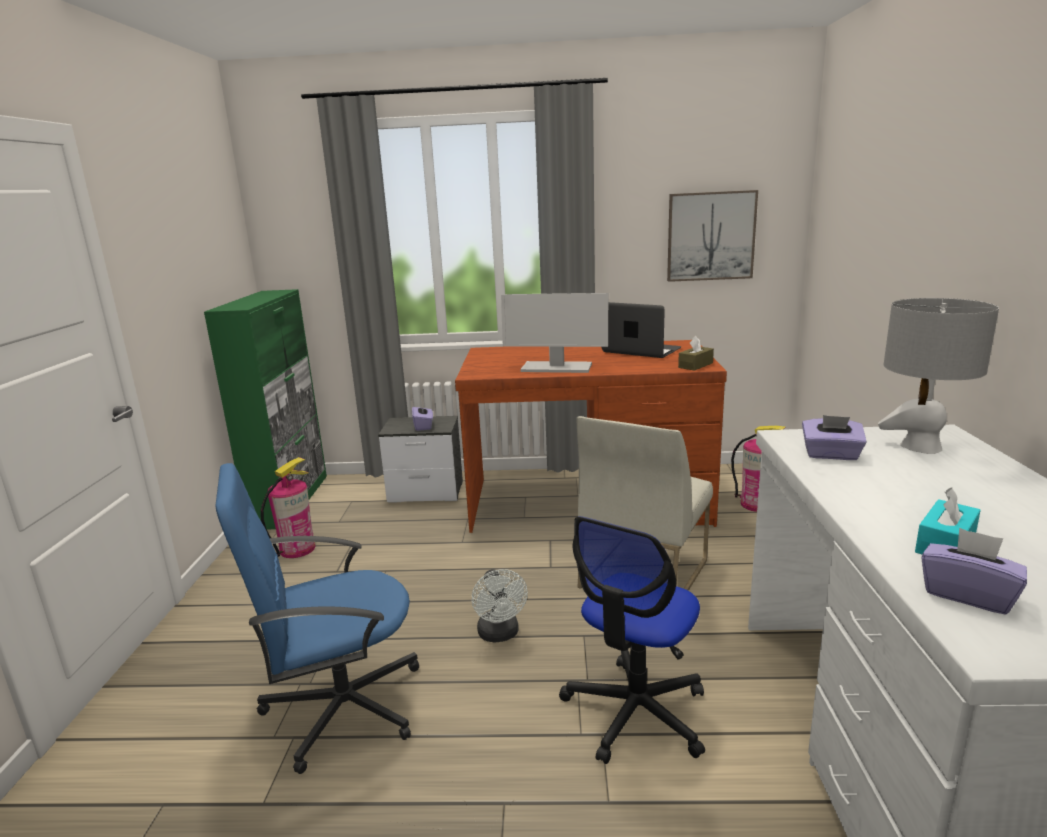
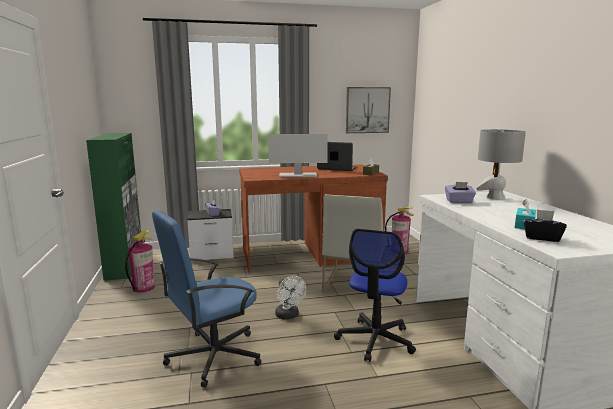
camera: 15 degrees left, 5 degrees down
(967, 594) = (541, 238): purple tissue box -> black tissue box

